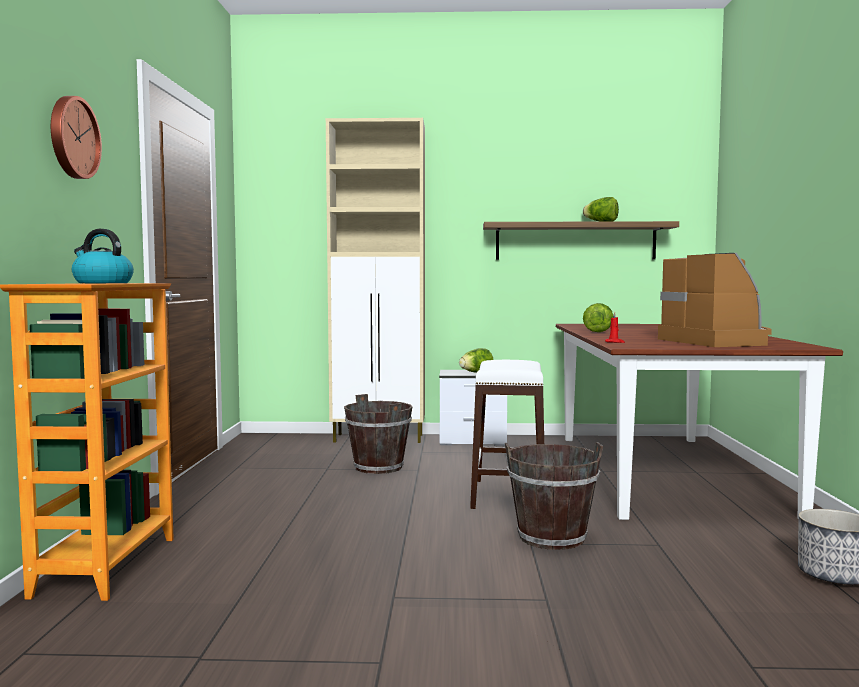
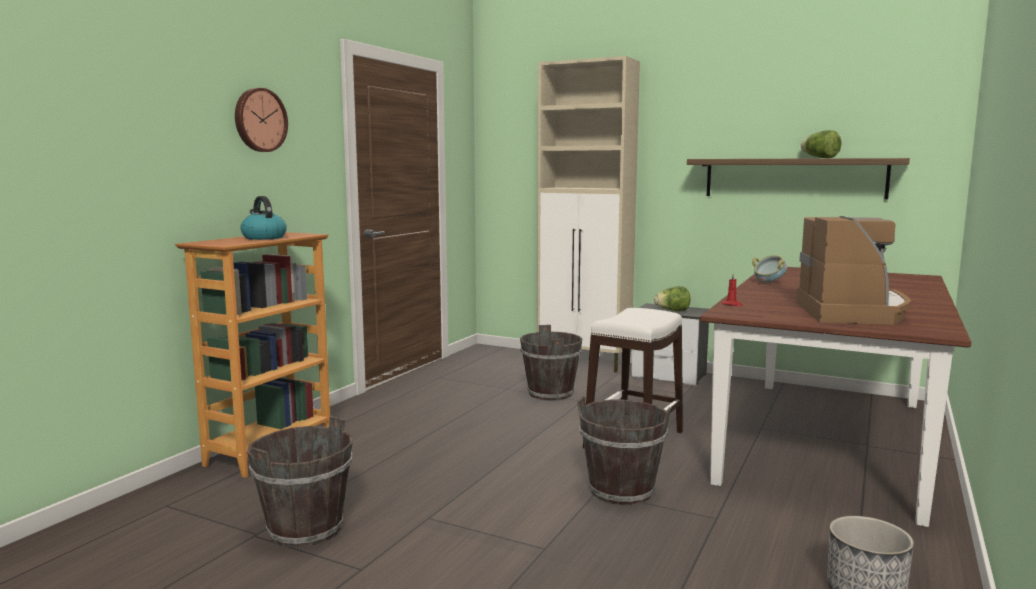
camera: 25 degrees right, 5 degrees up
(260, 638) = (305, 529): none -> brown bucket
(598, 331) = (768, 283): lettuce -> bowl

